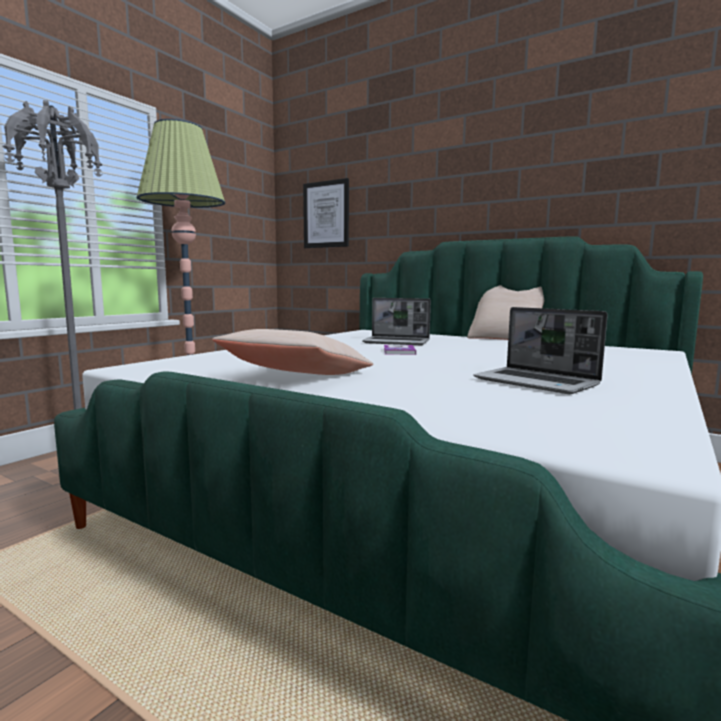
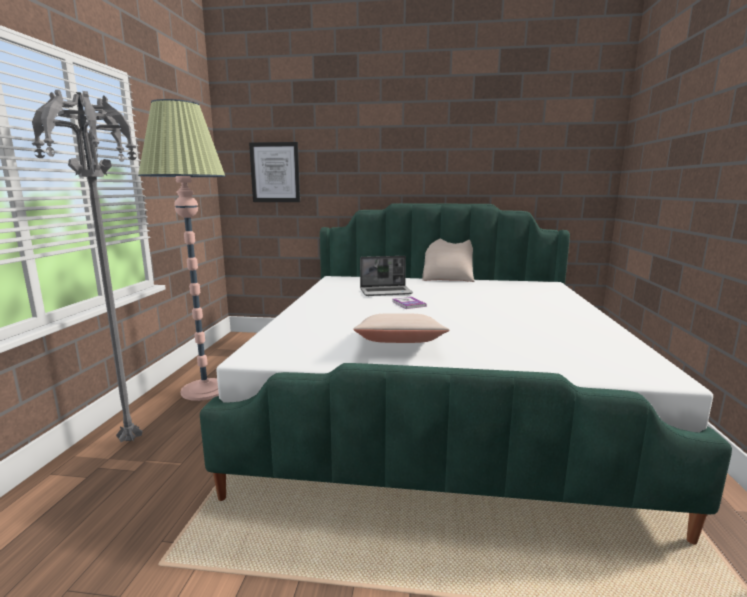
camera: 25 degrees left, 5 degrees up
(537, 382) = (541, 327): laptop -> none

